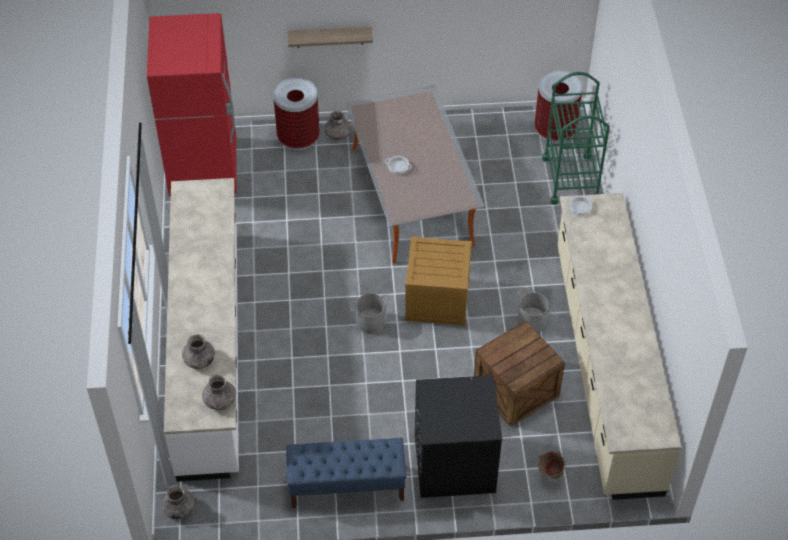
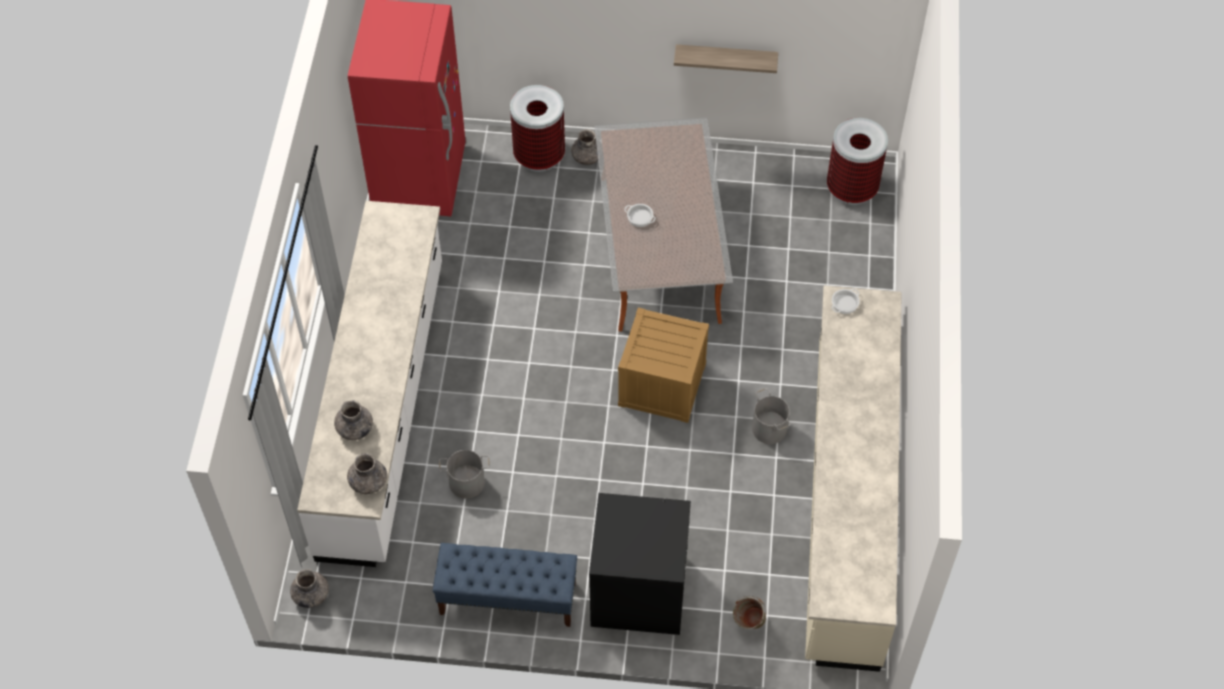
camera: 10 degrees right, 5 degrees up
(330, 37) = (585, 44): shelf -> shelf (726, 57)
(370, 321) = (577, 400): grey bucket -> grey bucket (466, 482)
(516, 390) = (731, 512): crate -> none
(570, 179) = (857, 254): green cart -> none

